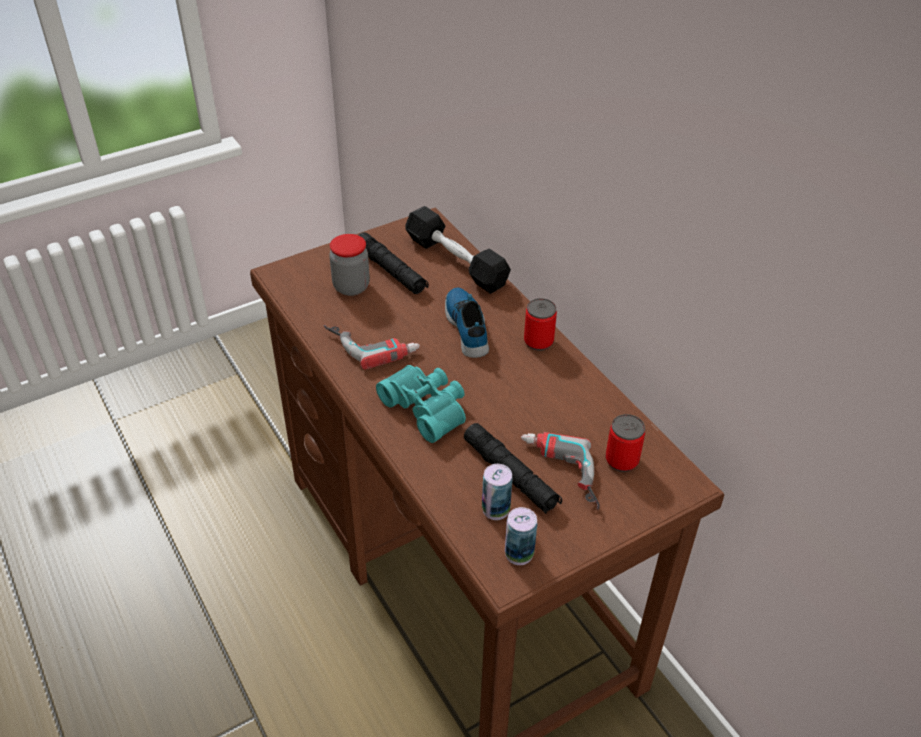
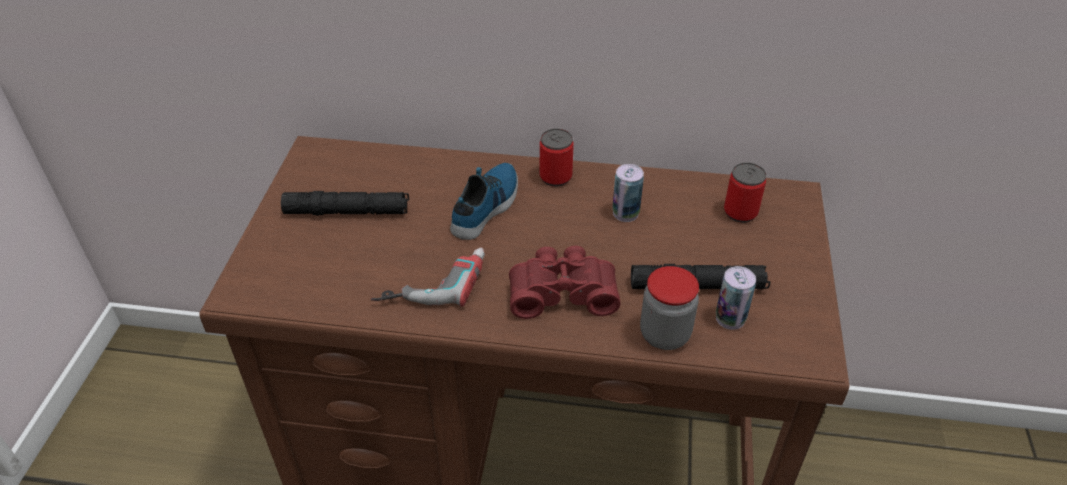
camera: 50 degrees left, 0 degrees up
(351, 287) = (333, 251): jar -> jar (664, 334)
(427, 408) = (562, 291): turquoise binoculars -> red binoculars
(456, 261) = (392, 165): black dumbbell -> none
(468, 326) = (487, 206): shoe -> shoe turned 90 degrees clockwise
(519, 553) = (793, 333): can -> can (625, 213)
(558, 474) = (724, 257): power drill -> none

